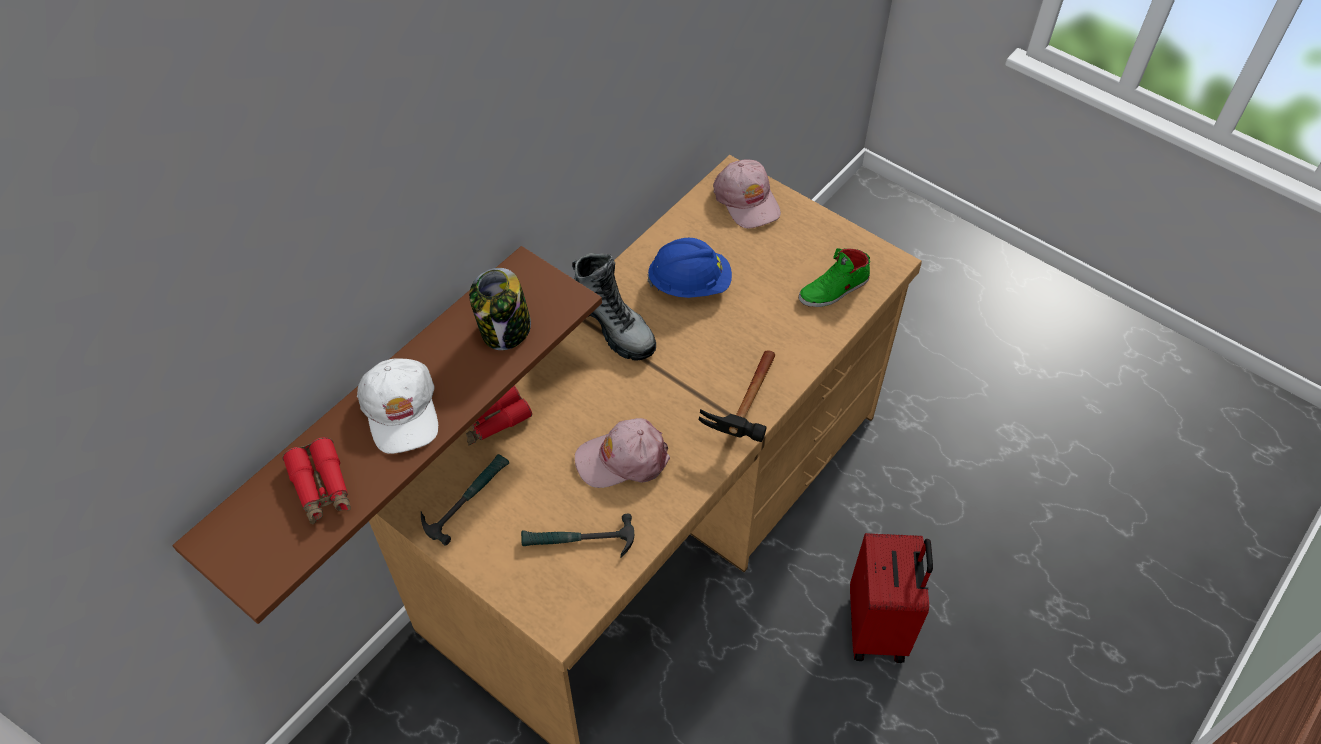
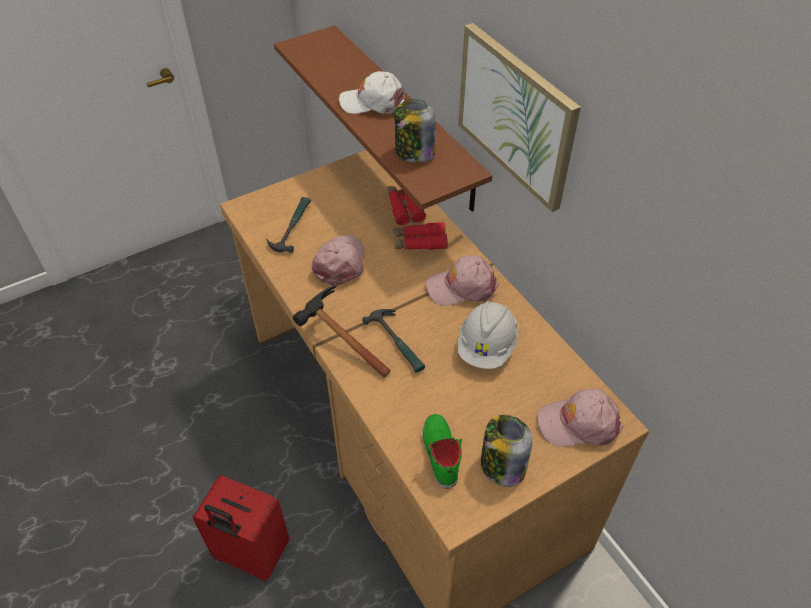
camera: 110 degrees right, 5 degrees down
(321, 487) = (337, 69): red binoculars -> red binoculars (419, 242)
(466, 498) = (352, 186): hammer -> hammer (398, 342)
(531, 150) = (516, 115): none -> picture
(612, 325) = (461, 287): boot -> pink cap
(690, 284) = (487, 347): blue hard hat -> white hard hat
(821, 243) = (502, 465): none -> jar

